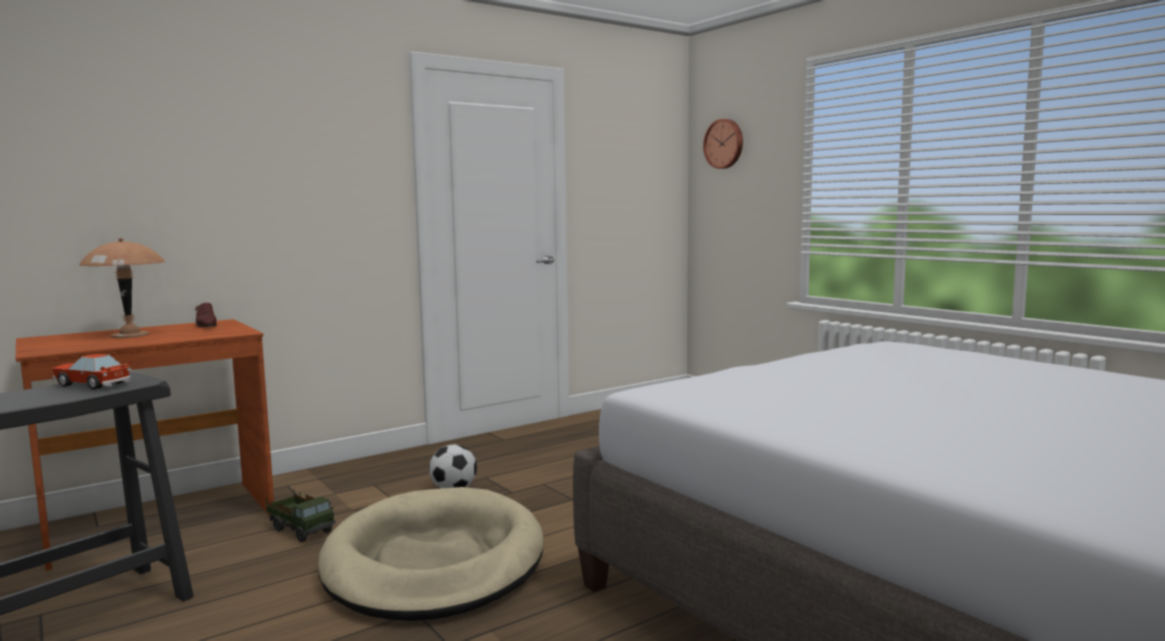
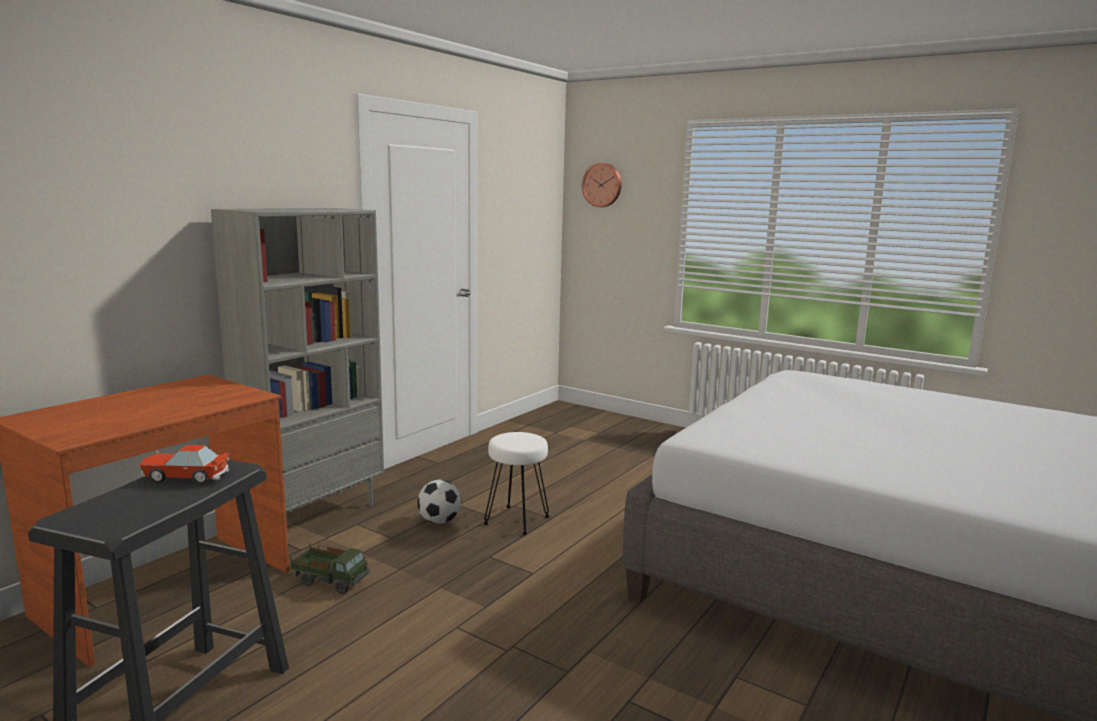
camera: 20 degrees left, 5 degrees up
(130, 335) = (132, 406): brown table lamp -> none
(206, 325) = (196, 387): brown shoe -> none
(343, 473) = (314, 515): none -> grey bookcase
(434, 562) = (486, 595): beige dog bed -> none
(534, 497) = (517, 520): none -> white stool

